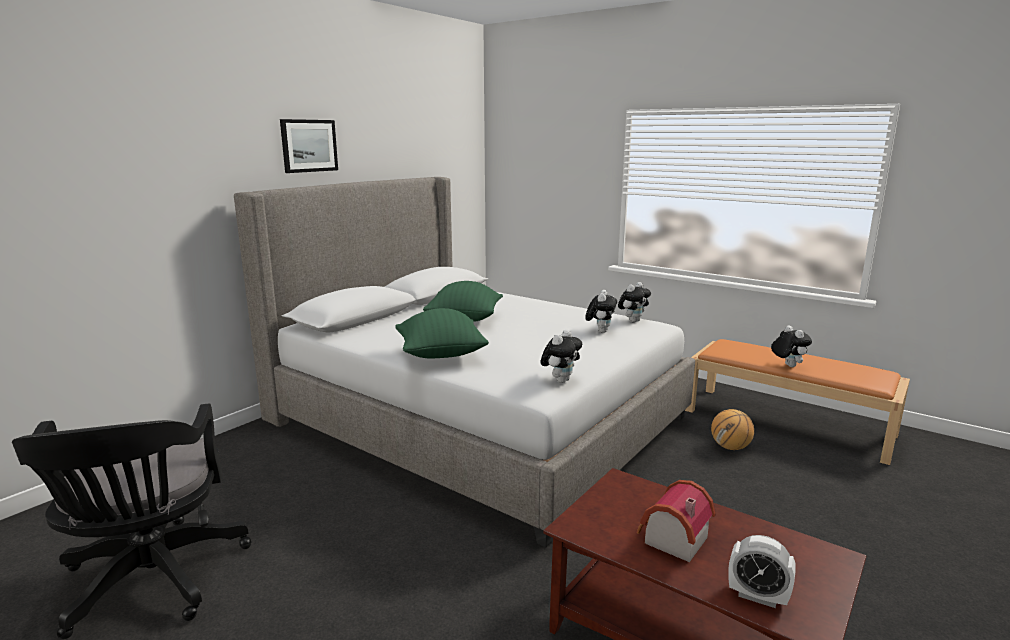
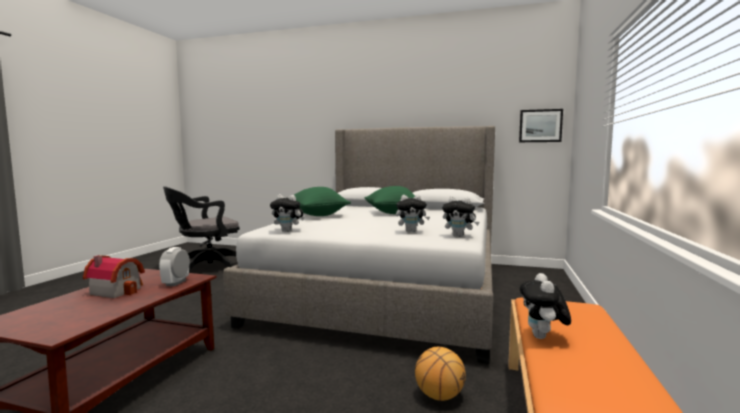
camera: 70 degrees right, 10 degrees down
(309, 145) = (391, 106): picture -> picture (540, 126)
(757, 596) = (38, 310): alarm clock -> alarm clock (176, 283)
(787, 365) = (543, 337): plush toy -> plush toy turned 135 degrees clockwise

